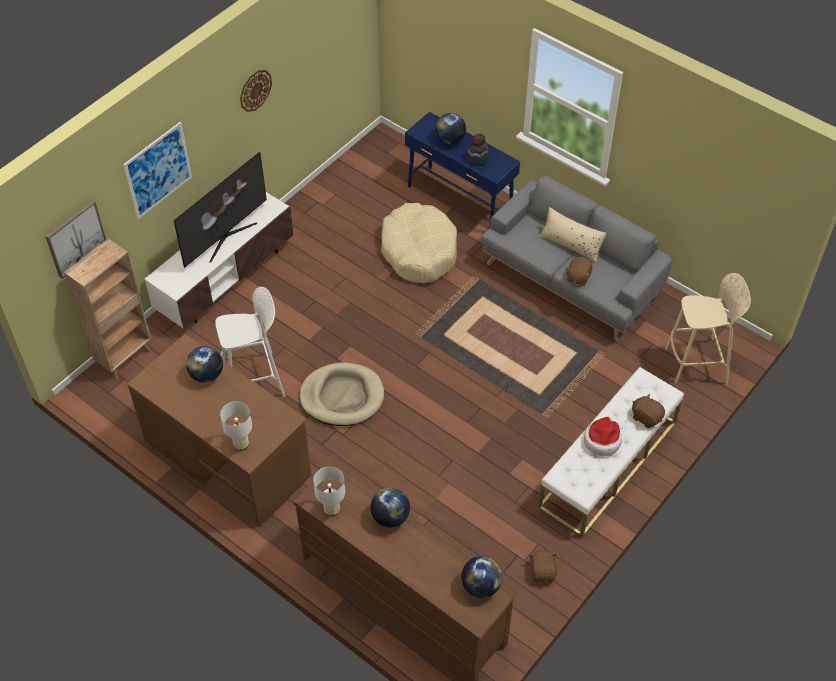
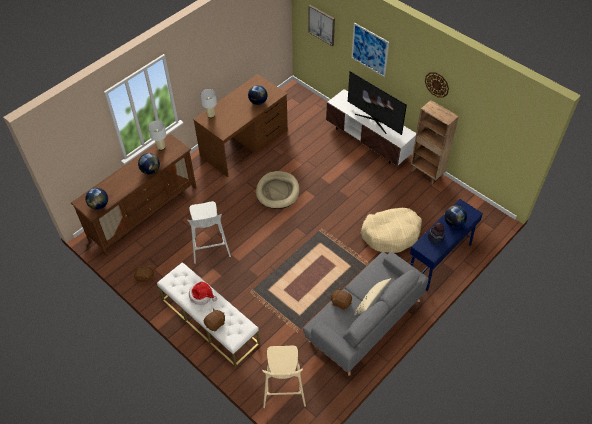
camera: 95 degrees right, 0 degrees up
(125, 358) = (313, 103): brown bookcase -> brown bookcase (426, 173)
(255, 379) = (294, 154): white stool -> white stool (210, 248)

